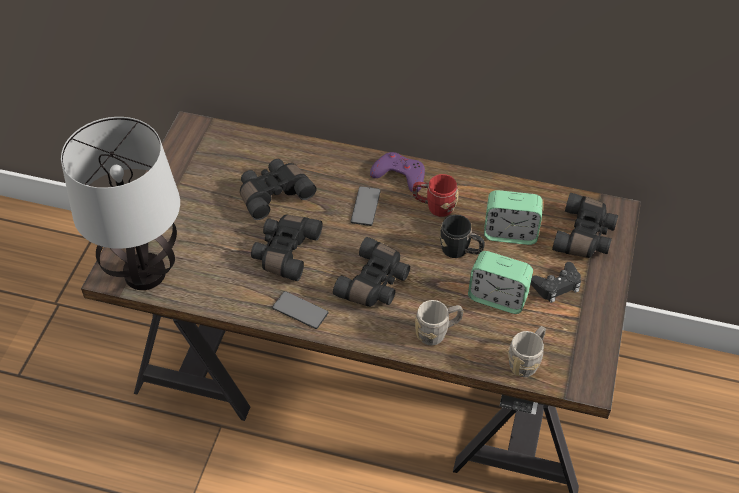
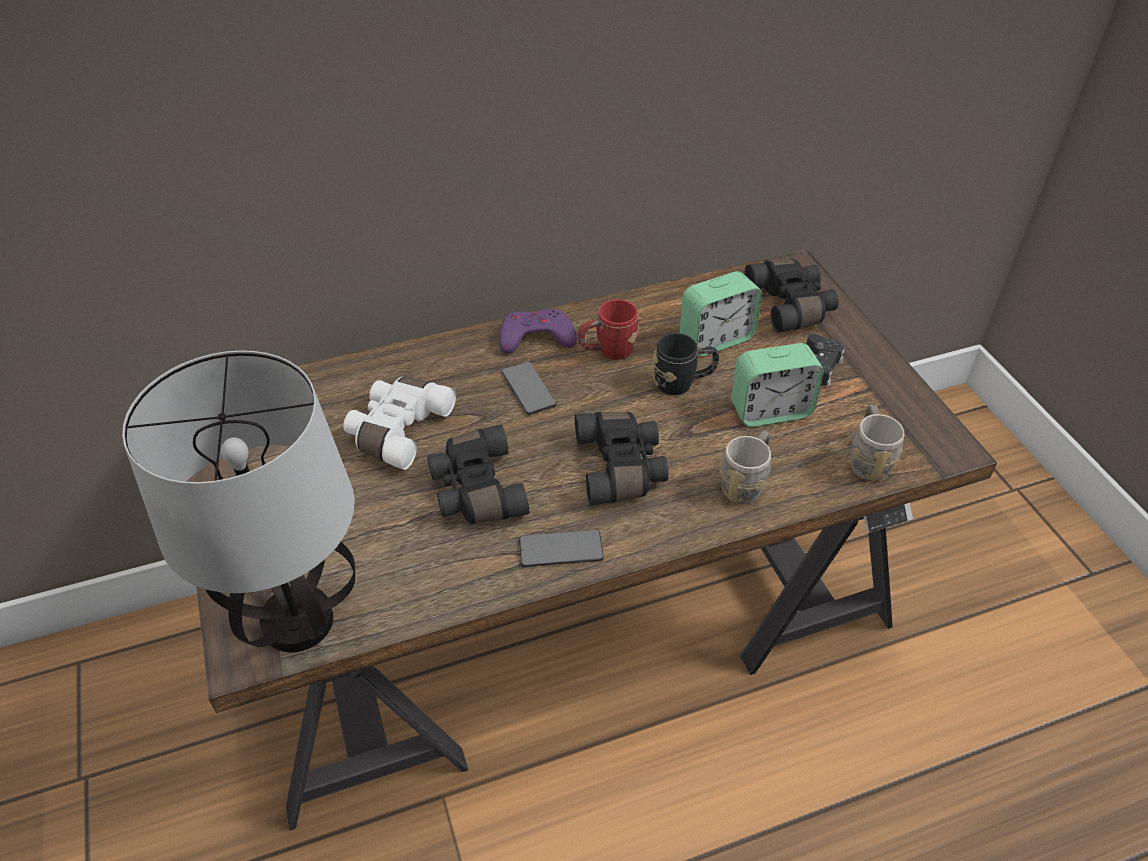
camera: 35 degrees left, 5 degrees down
(273, 194) = (397, 429): black binoculars -> white binoculars

